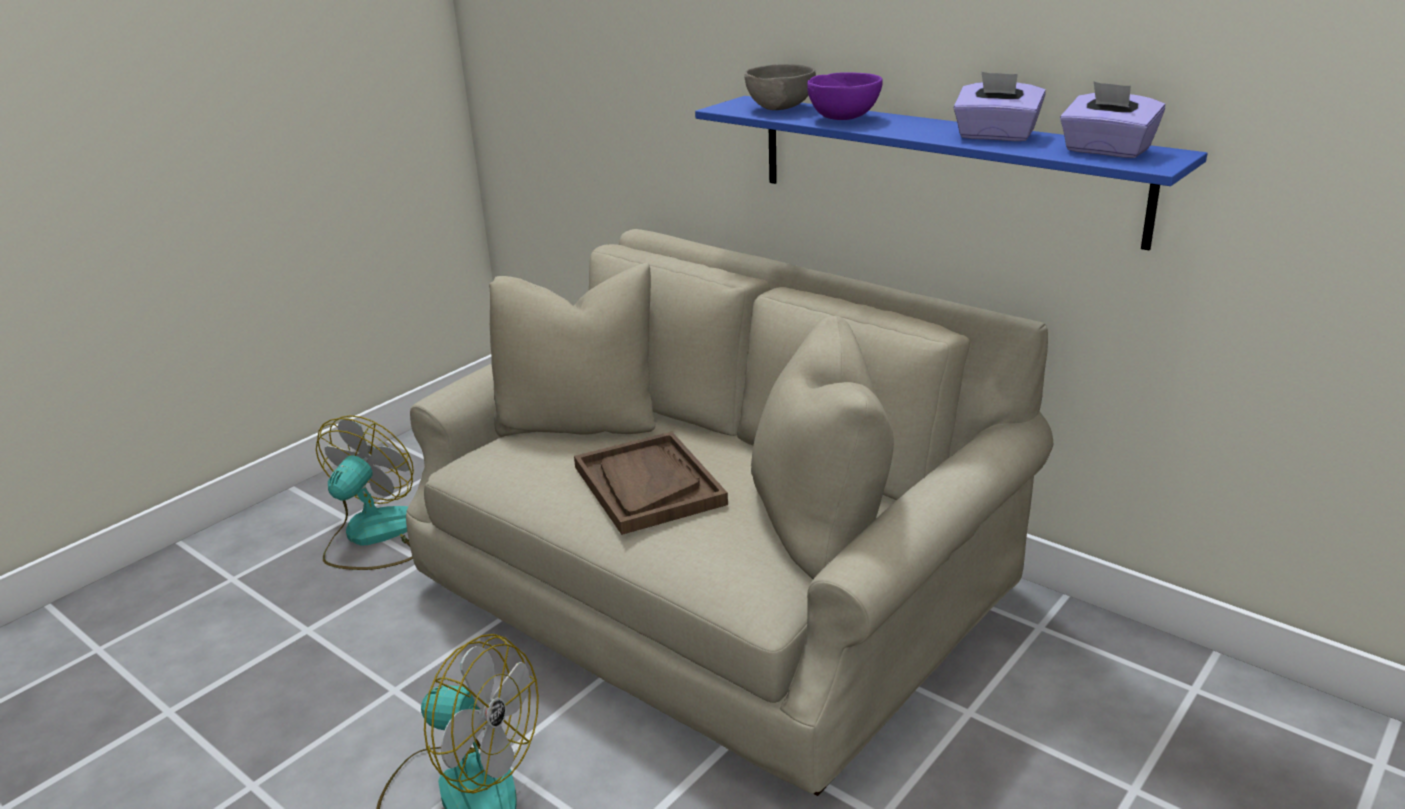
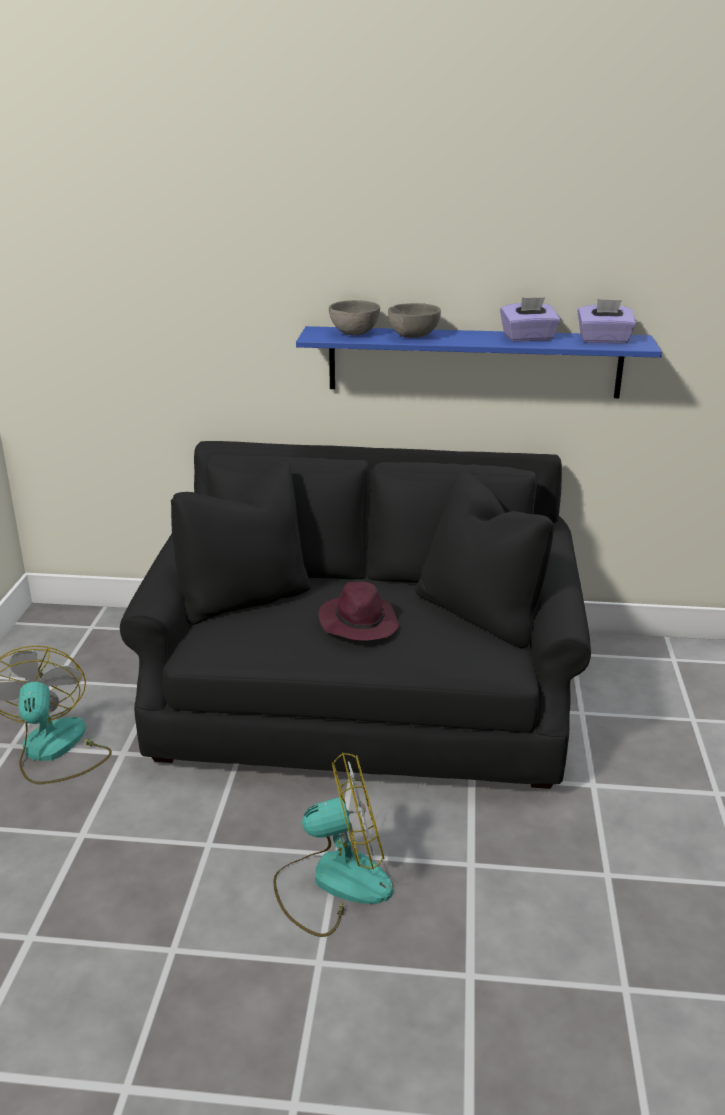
camera: 35 degrees left, 0 degrees up
(648, 485) = (358, 623): brown tray -> purple hat
(714, 588) = (363, 696): beige sofa -> black sofa
(843, 118) = (413, 336): purple bowl -> grey bowl

